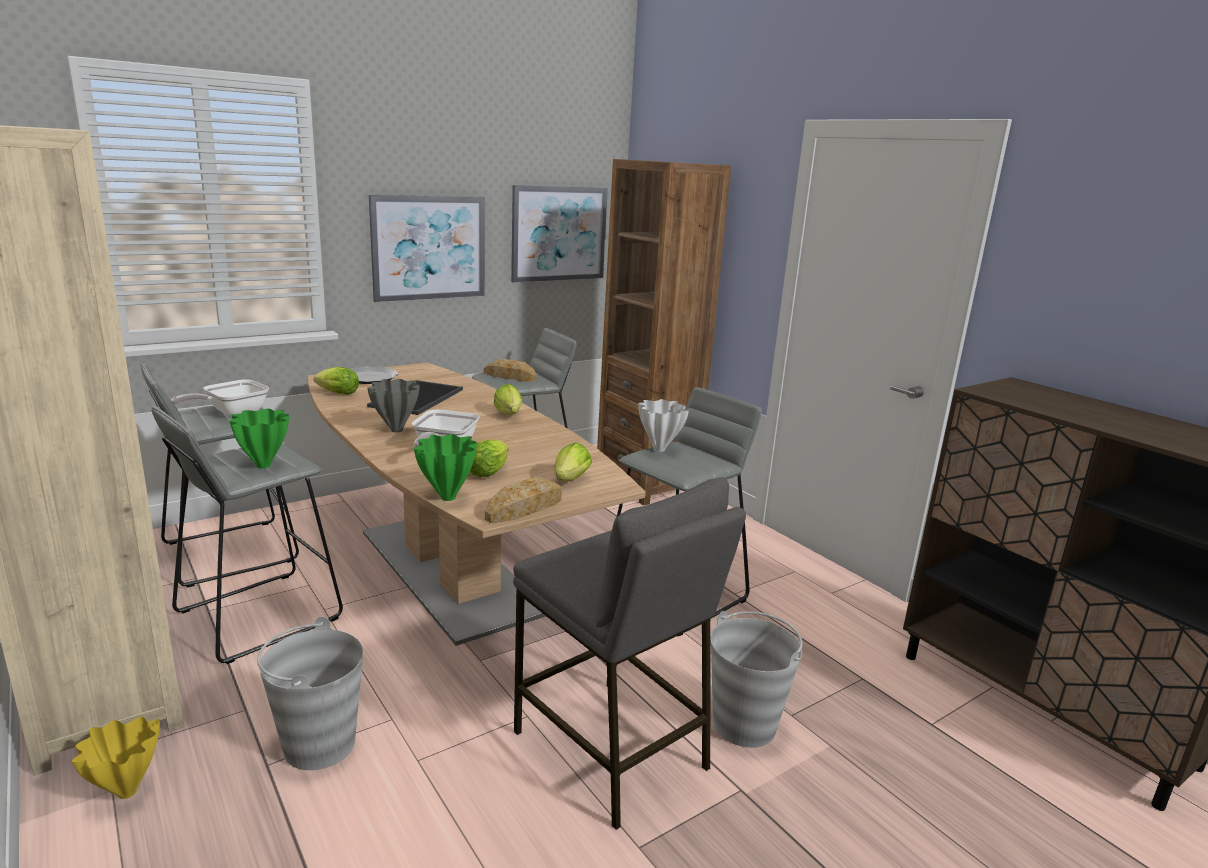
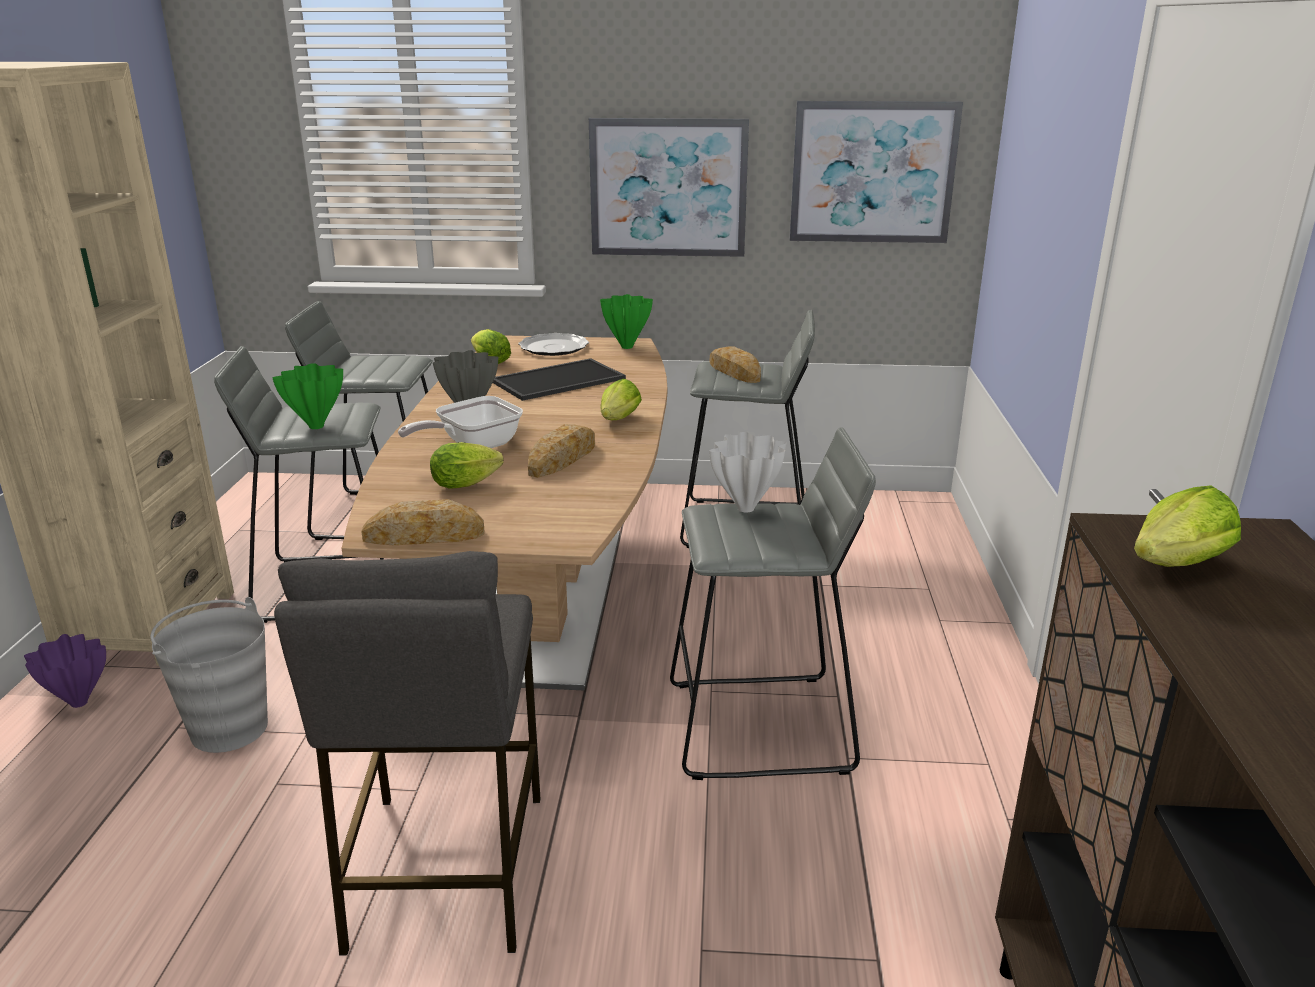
camera: 40 degrees right, 5 degrees up
(125, 793) = (77, 703): yellow vase -> purple vase
(231, 413) = (384, 366): frying pan -> none
(447, 497) = (377, 501): green vase -> green vase (627, 346)
(519, 444) = (561, 458): none -> bread
(569, 481) = (529, 518): lettuce -> lettuce (1173, 567)
(646, 483) = (923, 565): brown bookcase -> none
(745, 725) = (625, 927): grey bucket -> none

